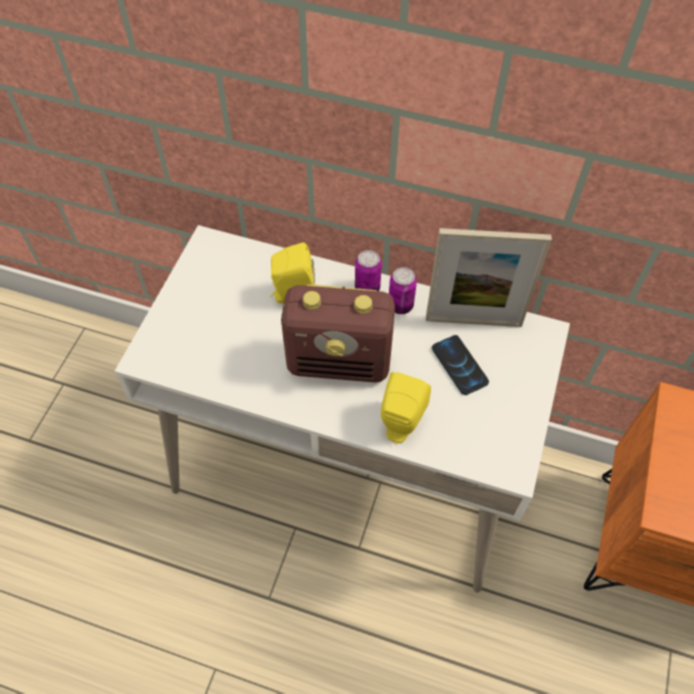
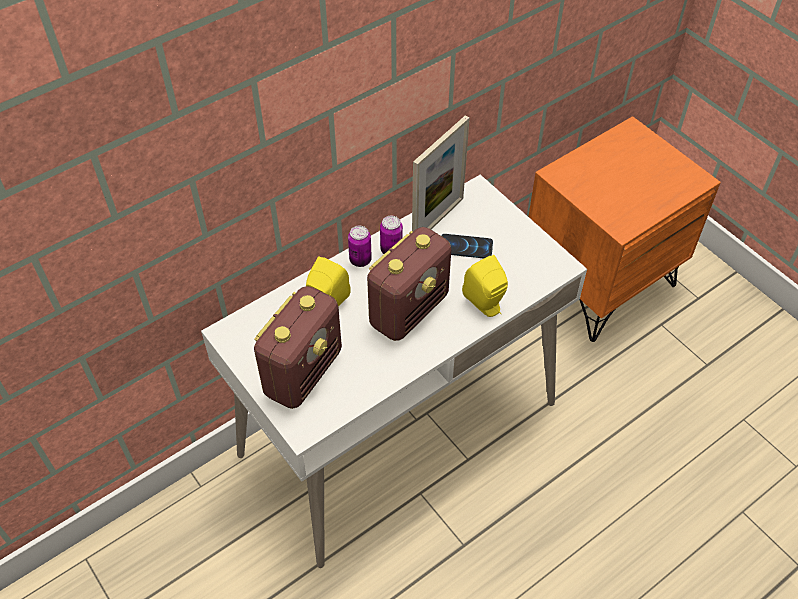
camera: 55 degrees left, 5 degrees down
(206, 322) = (303, 372): none -> radio

